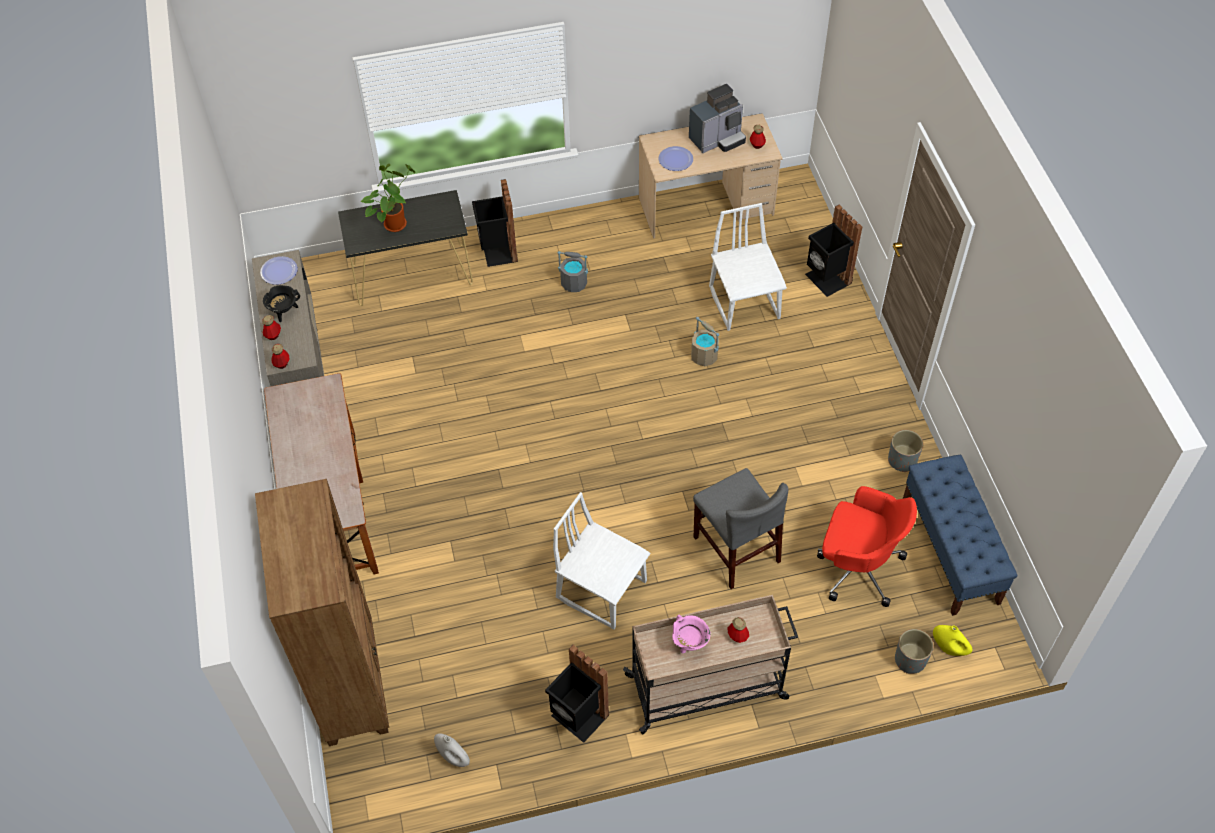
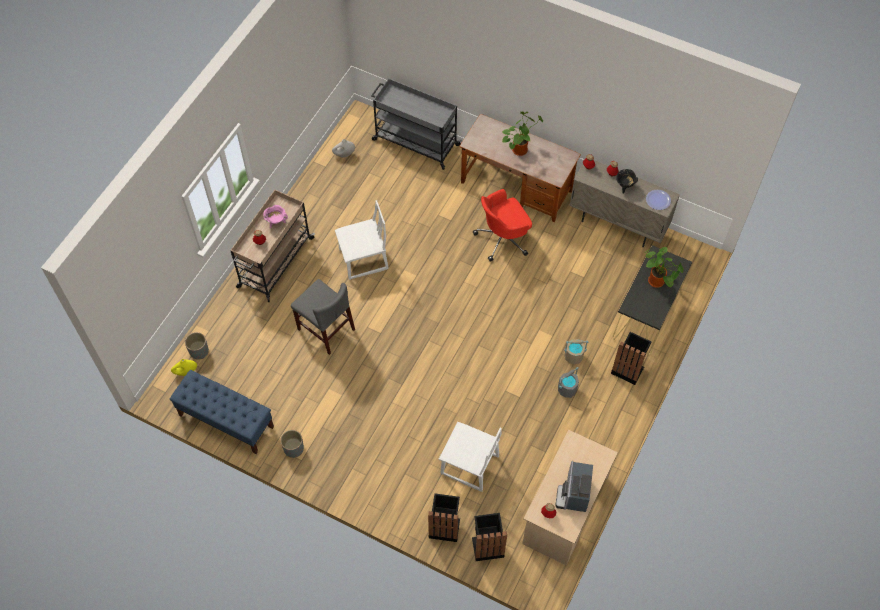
camera: 130 degrees right, 5 degrees up
(311, 454) = (520, 149): none -> potted plant
(351, 683) = (415, 142): brown bookcase -> grey cart
(578, 717) = (314, 207): black trash can -> black trash can (487, 545)
(675, 159) = (577, 455): plate -> none
(704, 356) = (452, 412): beige bucket -> beige bucket (573, 356)
(736, 549) = (326, 329): grey chair -> grey chair turned 150 degrees counterclockwise
(857, 566) = (263, 372): red office chair -> red office chair (503, 238)

